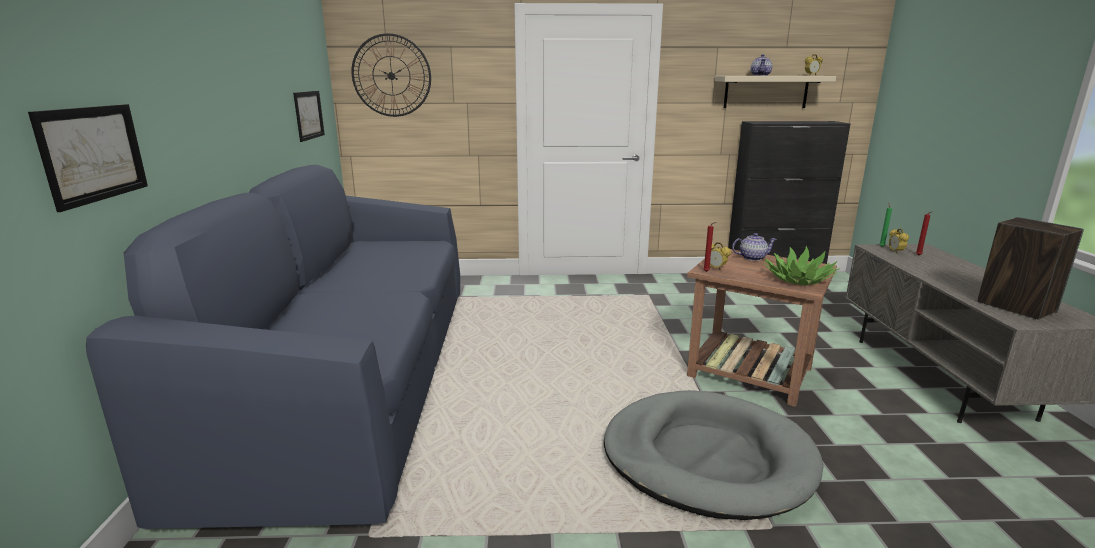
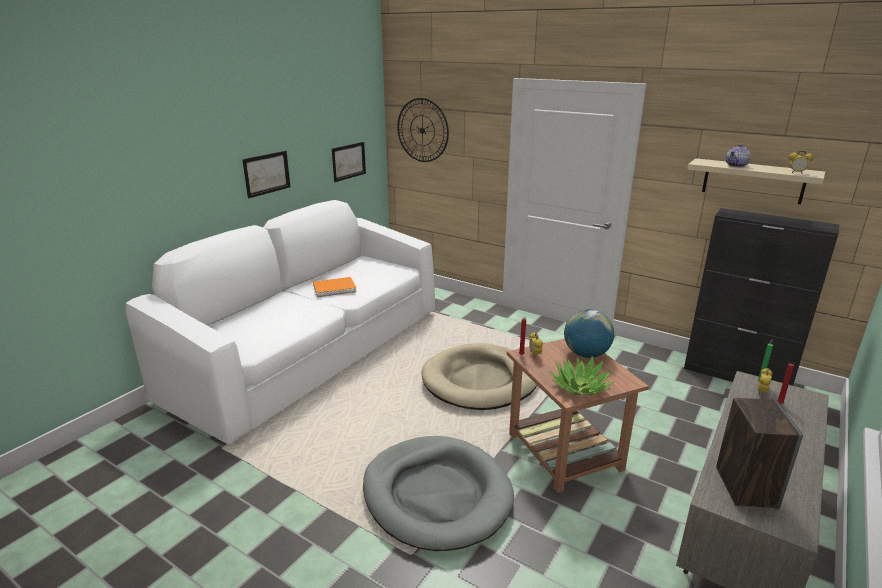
camera: 35 degrees right, 5 degrees up
(93, 153) = (145, 211): picture -> picture (267, 173)
(354, 377) = (311, 353): blue sofa -> white sofa
(373, 275) = (334, 289): none -> orange book
(593, 341) = (480, 381): none -> beige dog bed
(752, 258) = (586, 354): teapot -> globe

